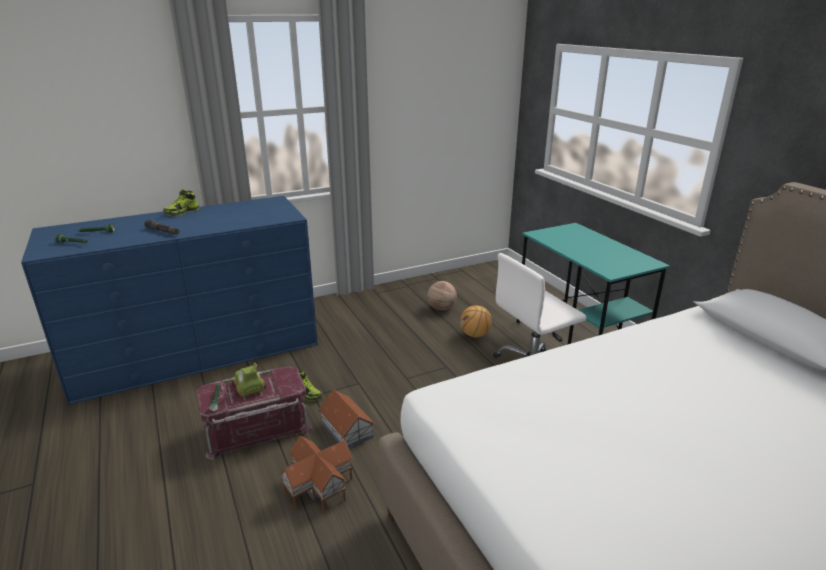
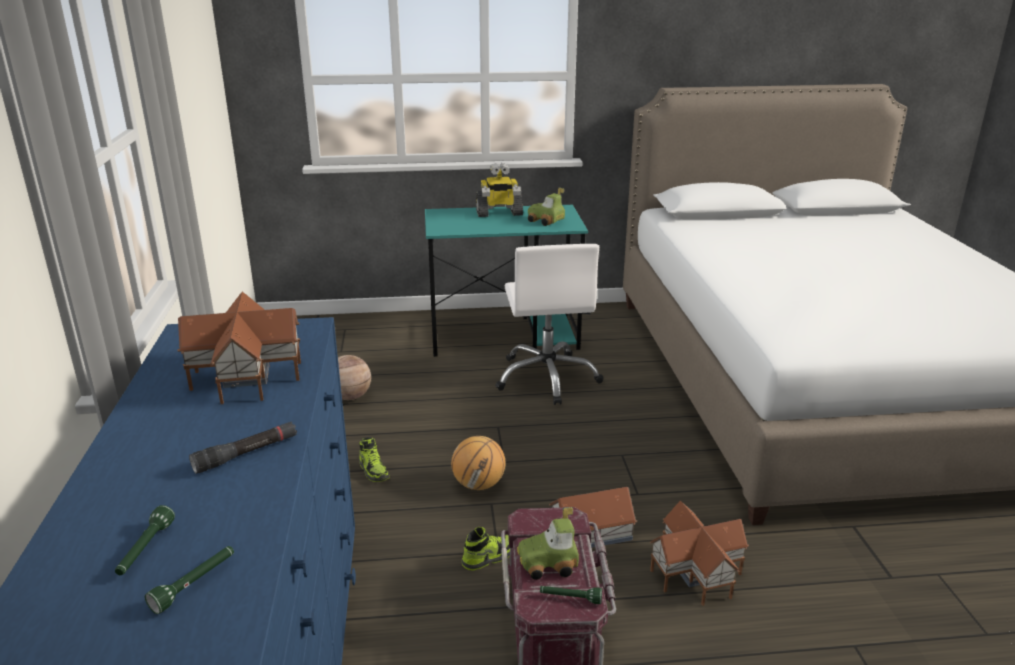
camera: 70 degrees left, 0 degrees up
(182, 212) = (130, 431): shoe -> shoe (374, 470)
(233, 218) = (248, 377): none -> toy house
(475, 335) = (440, 390): basketball -> basketball (479, 484)
(601, 244) = (499, 213): none -> toy robot
(608, 261) = (545, 221): none -> toy car

